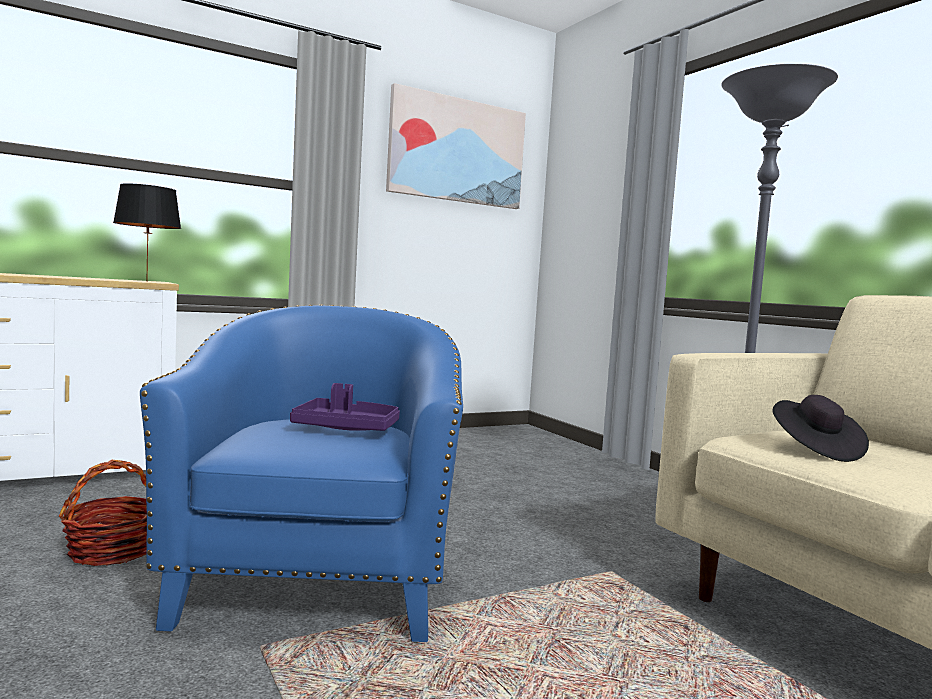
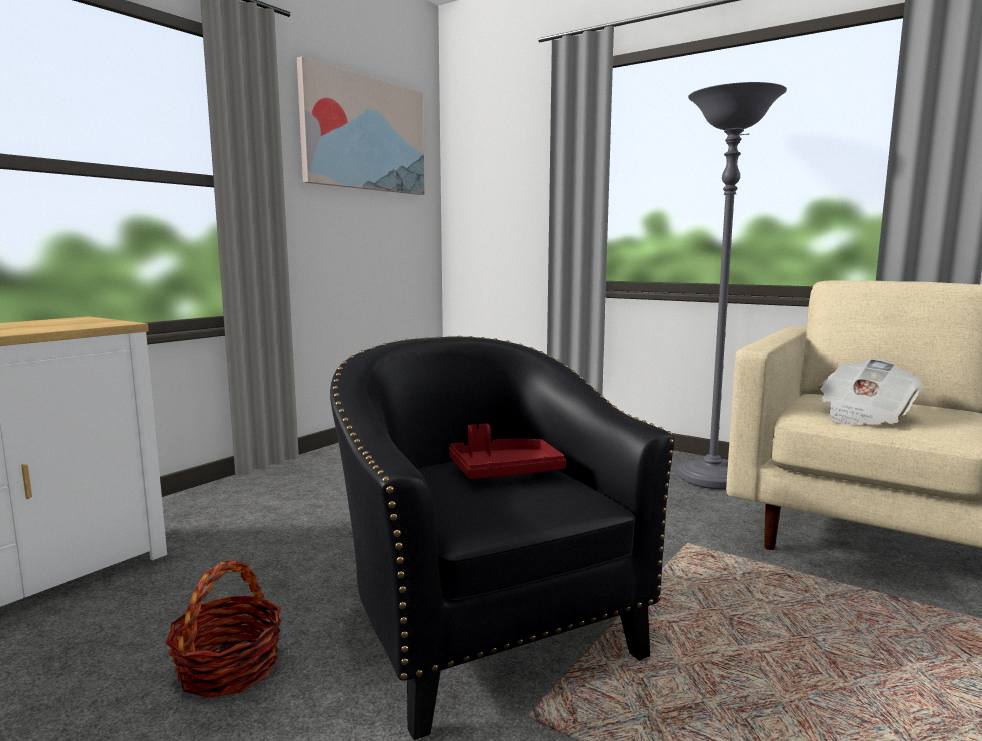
camera: 25 degrees left, 5 degrees up
(147, 281) = (98, 323): black table lamp -> none
(318, 581) = (485, 630): blue armchair -> black armchair
(346, 428) = (504, 472): purple tray -> red tray
(815, 450) = (863, 417): black hat -> newspaper

